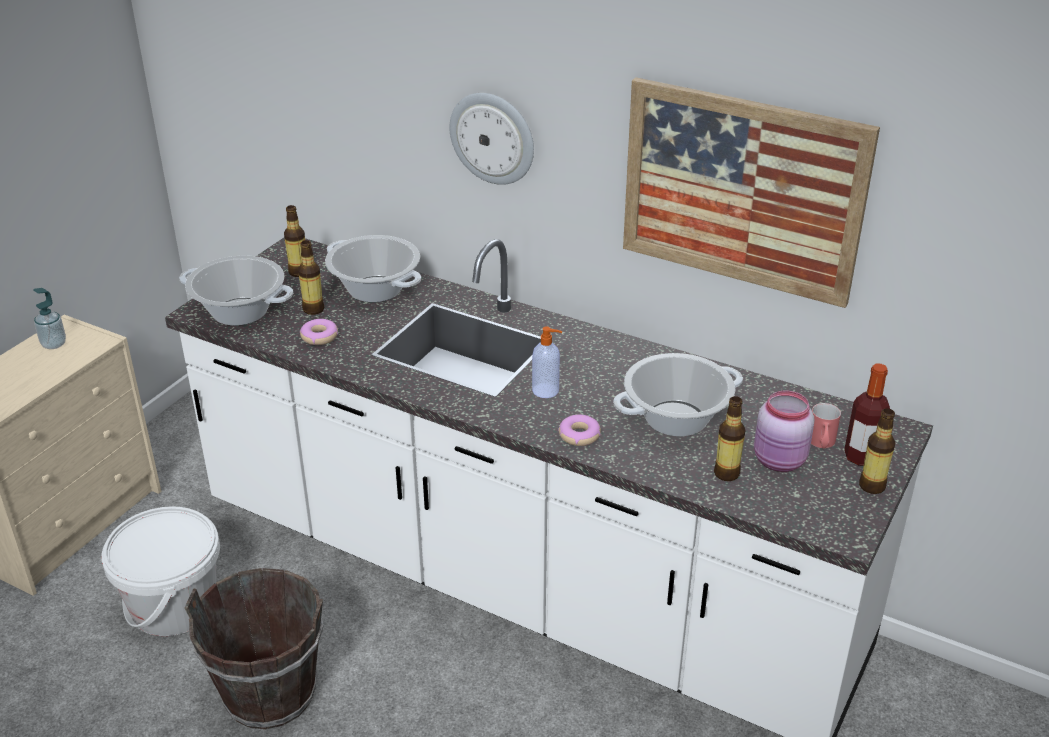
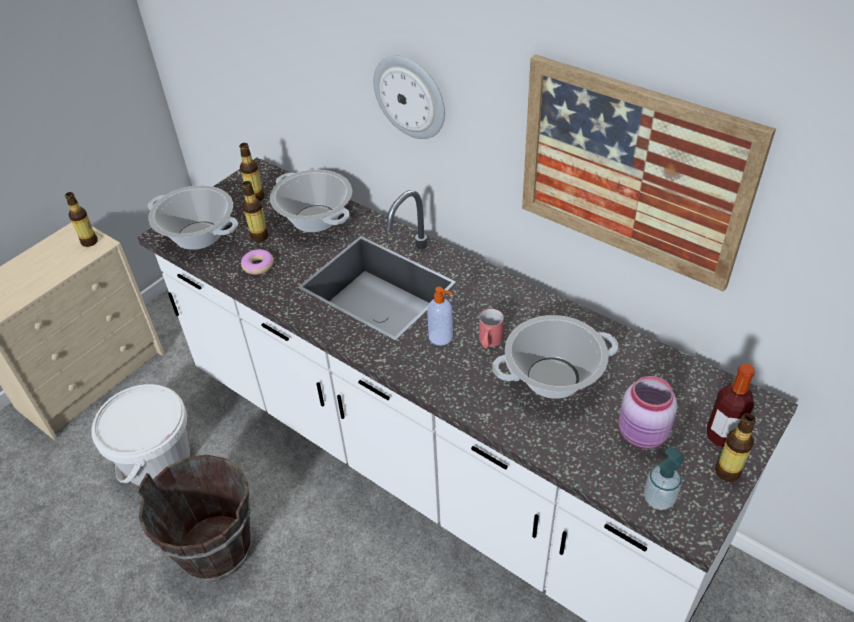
camera: 10 degrees right, 10 degrees up
(54, 344) = (63, 246): soap dispenser -> soap dispenser (658, 499)
(579, 435) = (461, 389): donut -> none
(726, 473) = (589, 444): bottle -> bottle (89, 242)
(821, 444) = (685, 418): red mug -> red mug (489, 343)

